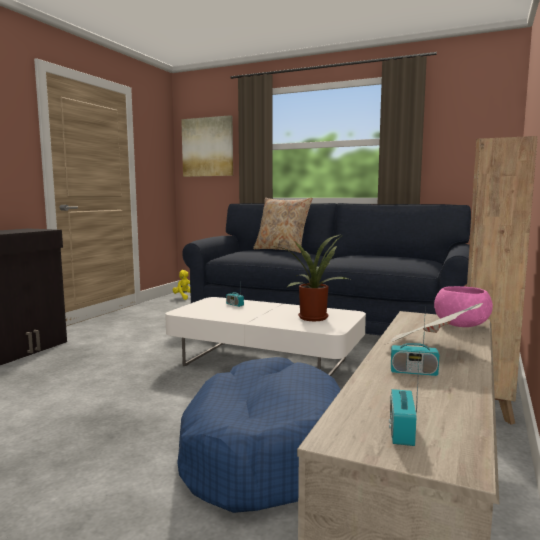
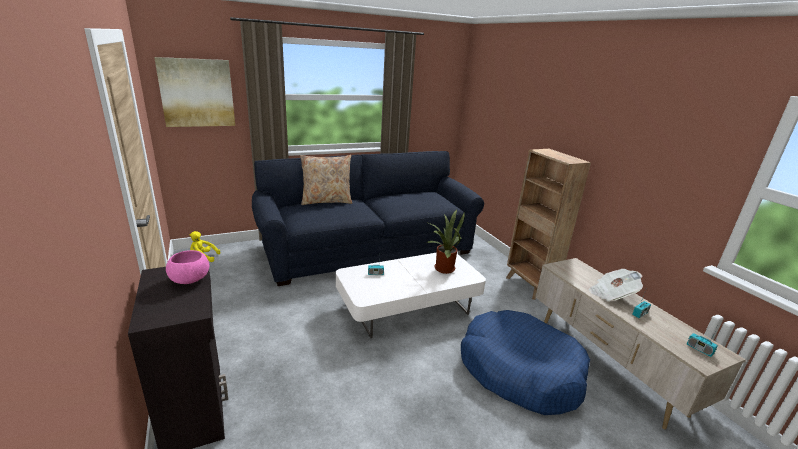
camera: 50 degrees left, 15 degrees up
(461, 325) = (581, 268): pink bowl -> pink bowl (190, 279)

